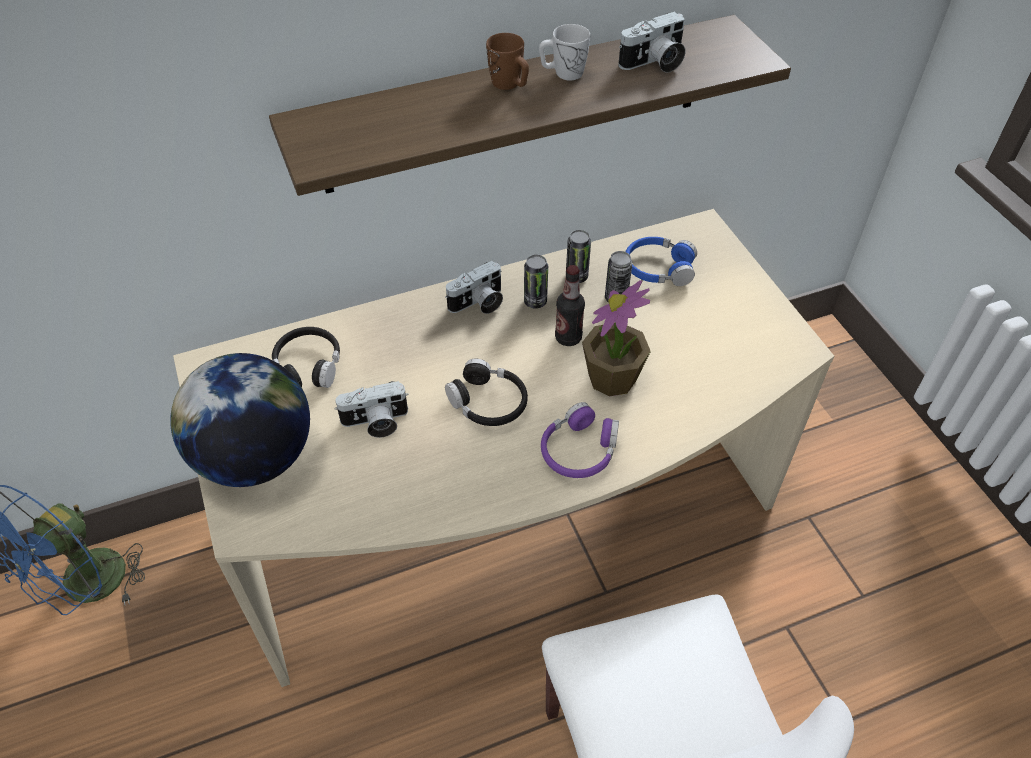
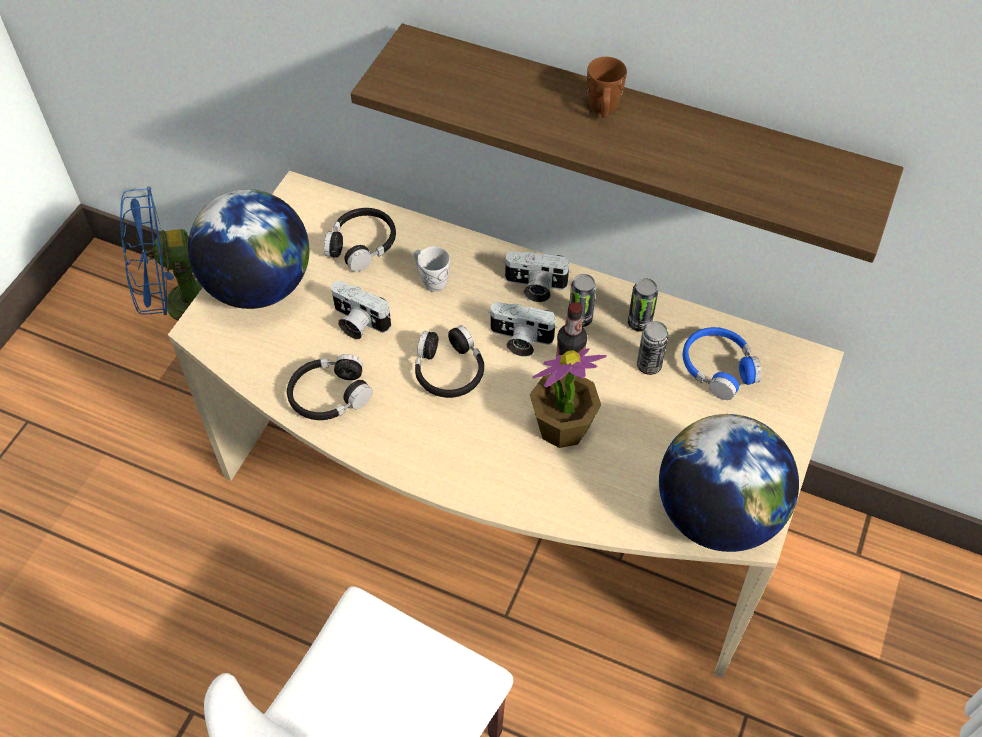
camera: 45 degrees right, 5 degrees up
(419, 491) = (329, 395): none -> black headphones
(563, 73) = (660, 126): white mug -> white mug (431, 280)
(579, 450) = (468, 460): purple headphones -> none
(654, 63) = (752, 167): camera -> camera (520, 340)
(768, 355) = (716, 514): none -> globe

